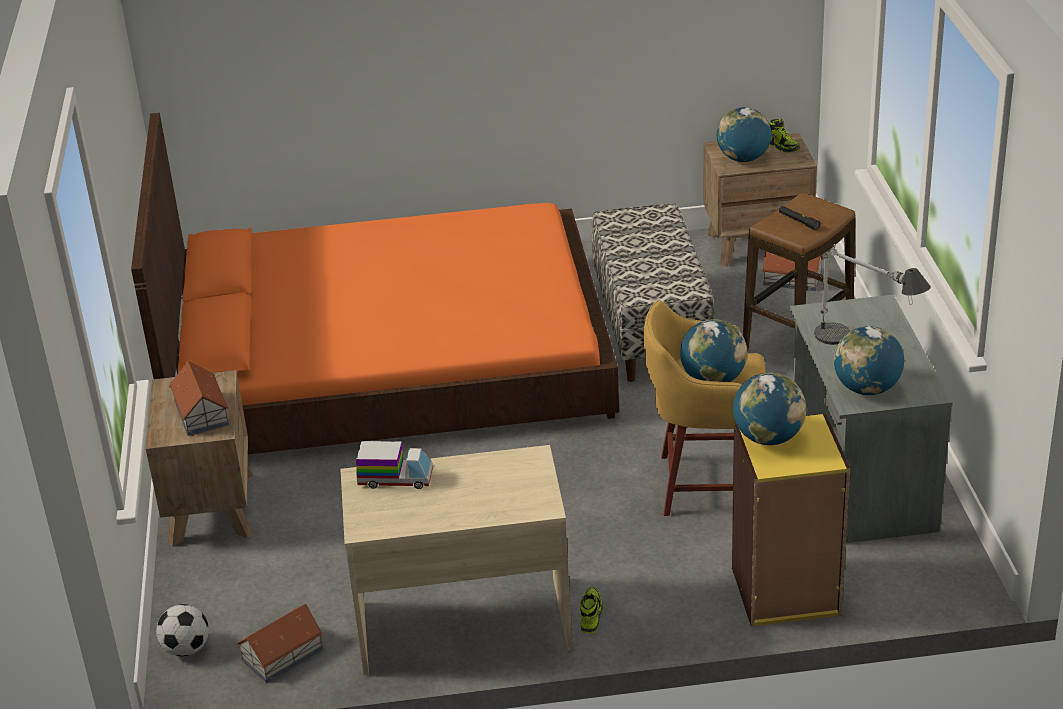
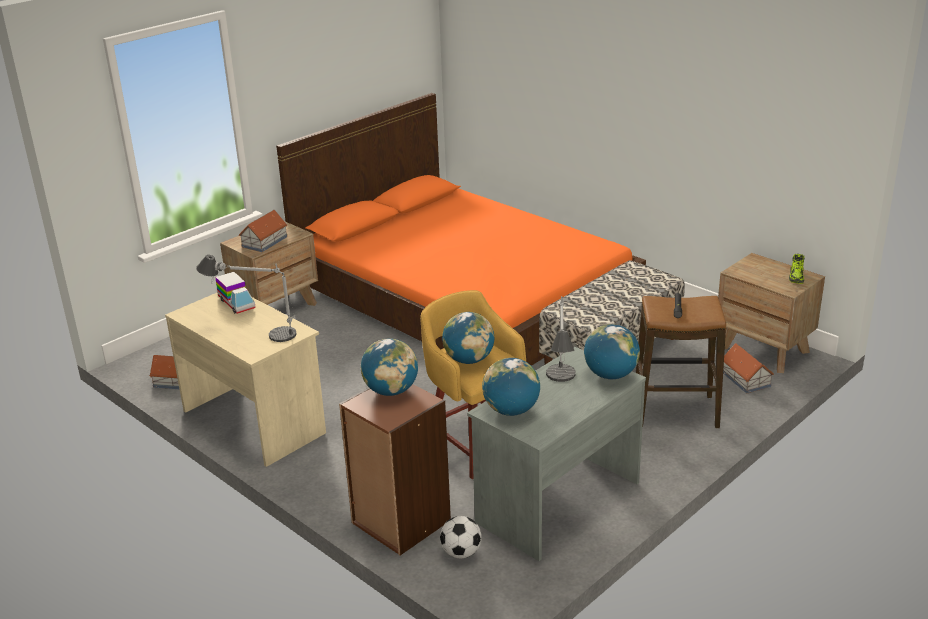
camera: 50 degrees right, 5 degrees down
(186, 649) = (160, 354): football -> football (461, 553)
(492, 489) = (255, 332): none -> table lamp
(590, 615) = (303, 459): shoe -> none
(743, 159) = (755, 271): globe -> globe (610, 375)
(785, 592) = (400, 522): yellow bookcase -> brown bookcase

